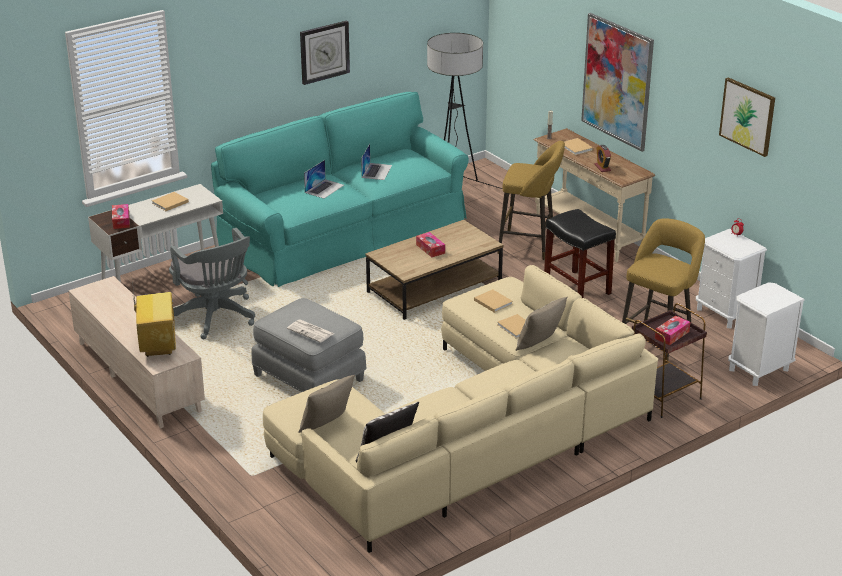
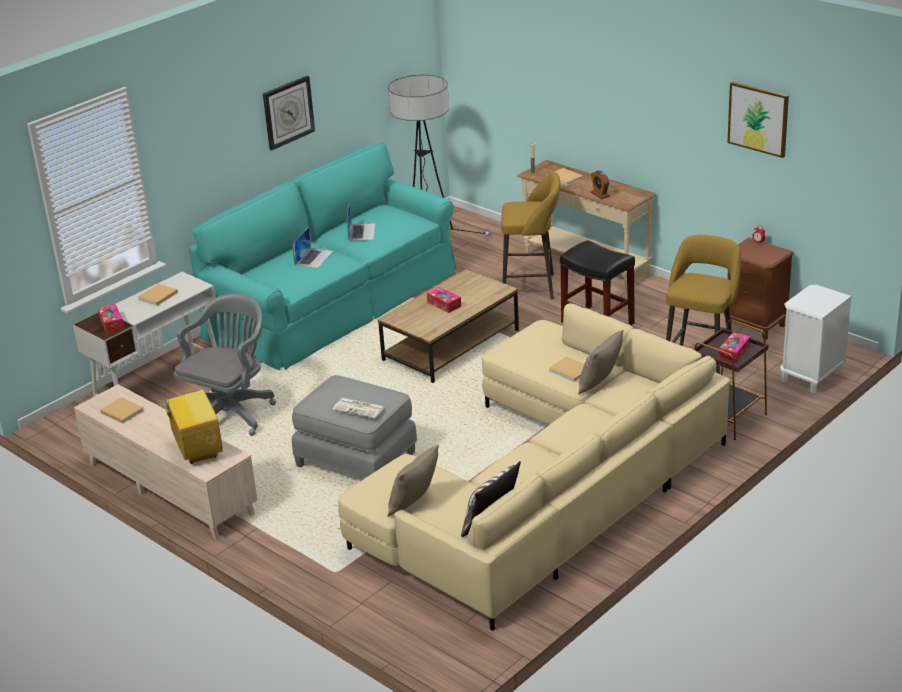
camera: 10 degrees left, 0 degrees up
(216, 318) = (231, 413): grey office chair -> grey office chair turned 105 degrees counterclockwise
(492, 301) = (534, 348): beige book -> beige book (121, 411)
(617, 81) = (602, 103): picture -> none
(725, 313) = (755, 325): white nightstand -> brown nightstand

